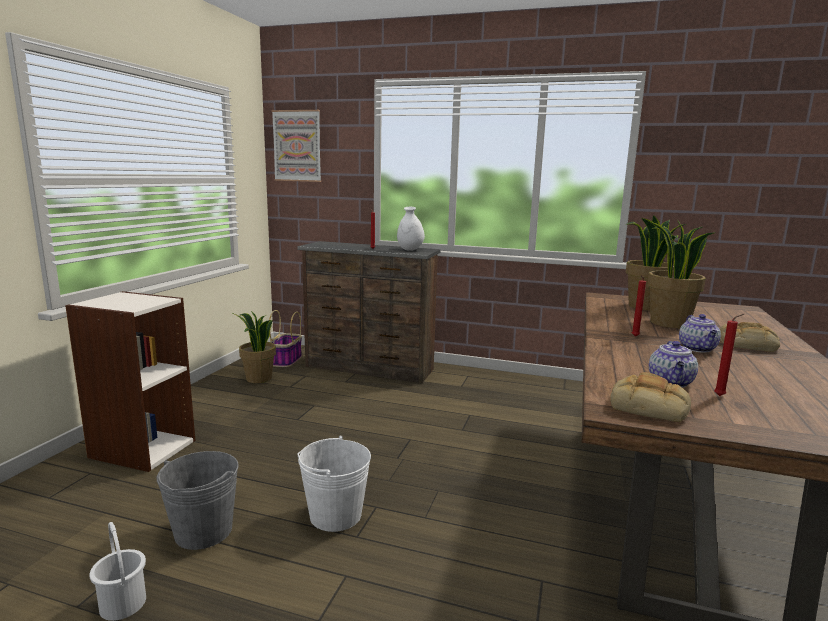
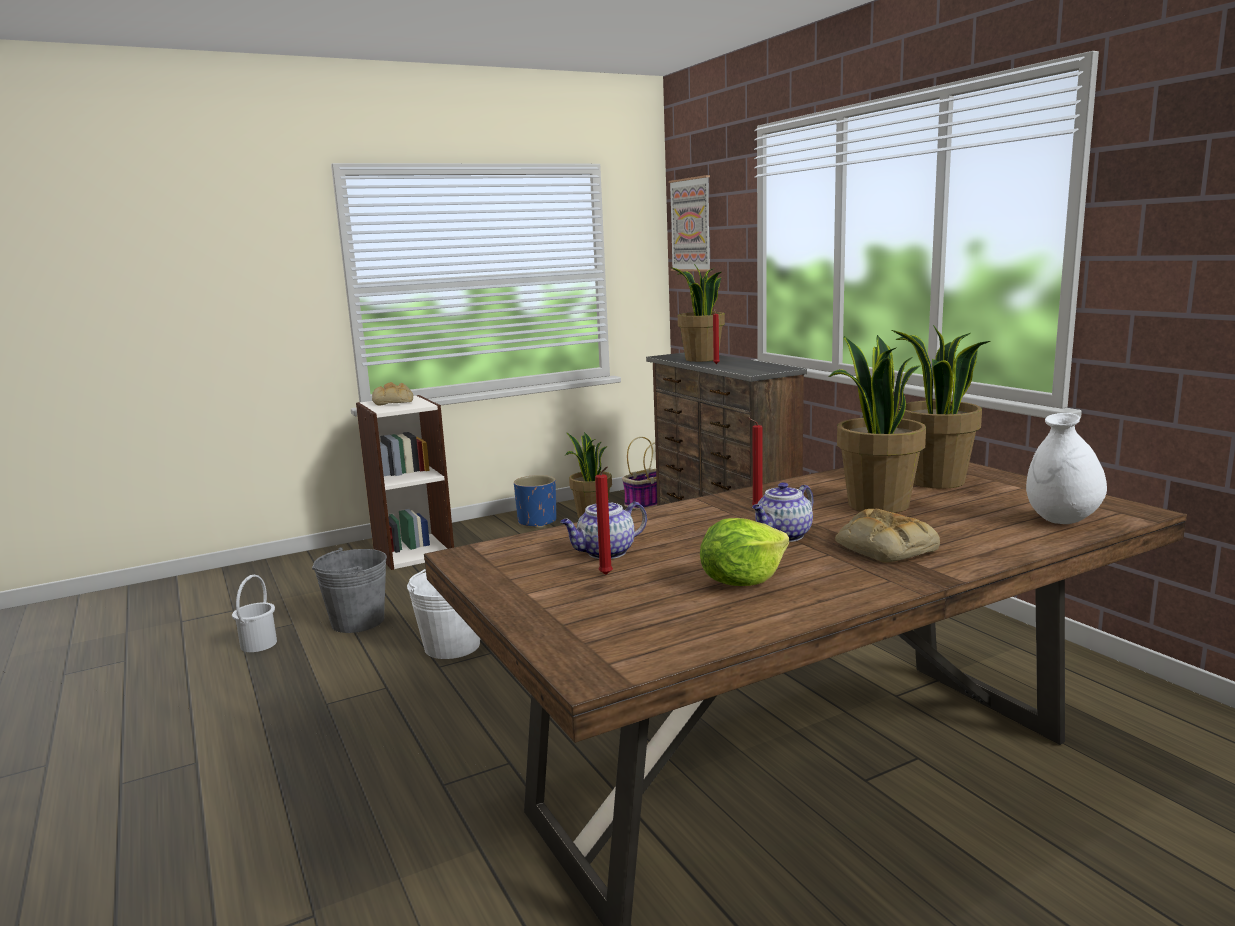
camera: 45 degrees right, 0 degrees up
(221, 393) = (537, 522): none -> blue planter
(349, 246) = (701, 359): none -> potted plant
(410, 250) = (758, 367): white vase -> white vase (1061, 521)
(650, 407) = (505, 562): bread -> bread (393, 402)
(772, 378) = (742, 581): none -> lettuce

